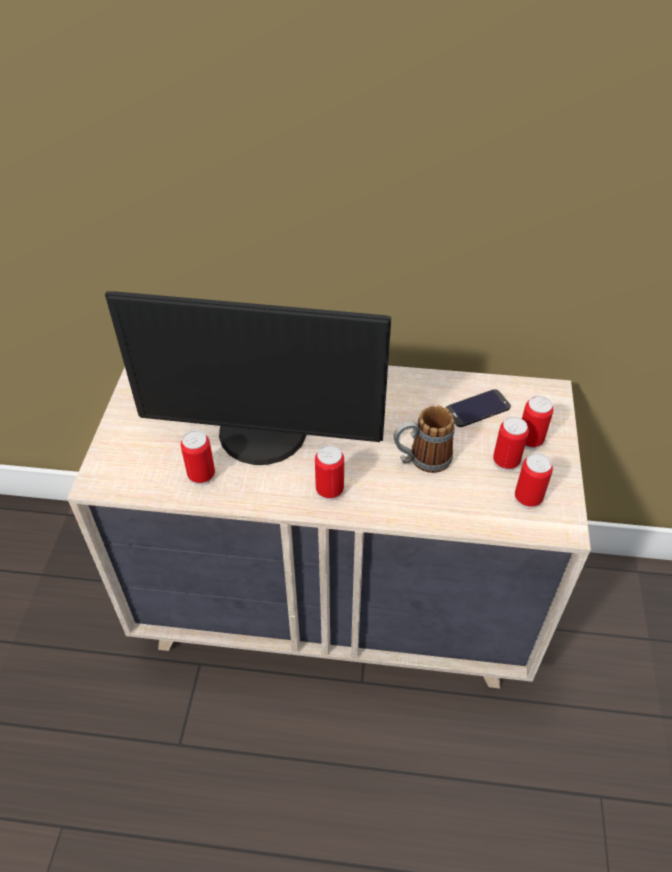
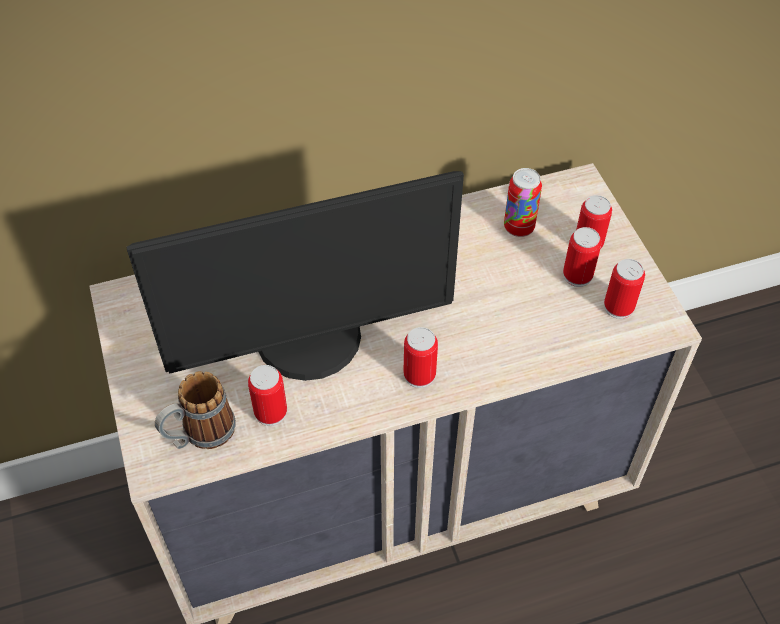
camera: 25 degrees left, 5 degrees up
(421, 460) = (494, 305): mug -> mug (200, 435)
(477, 408) = (519, 227): phone -> can

